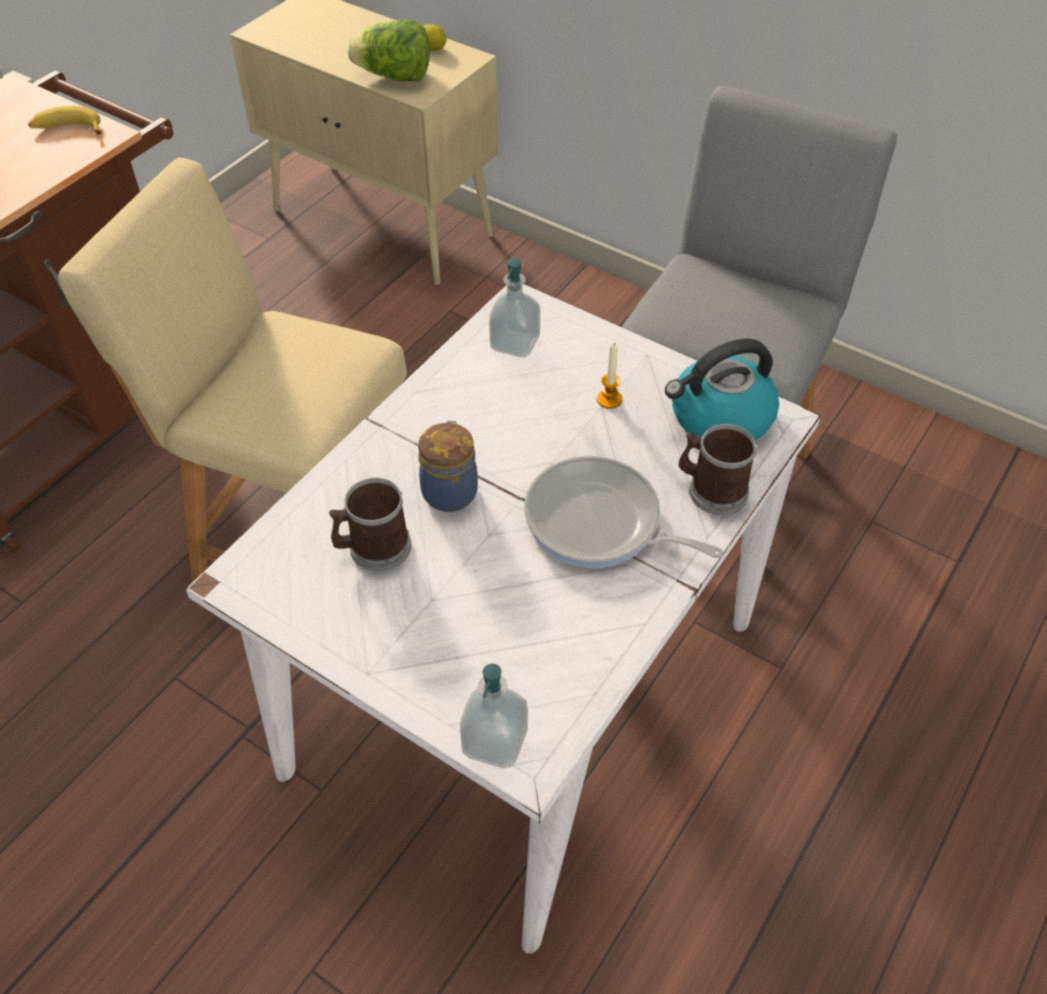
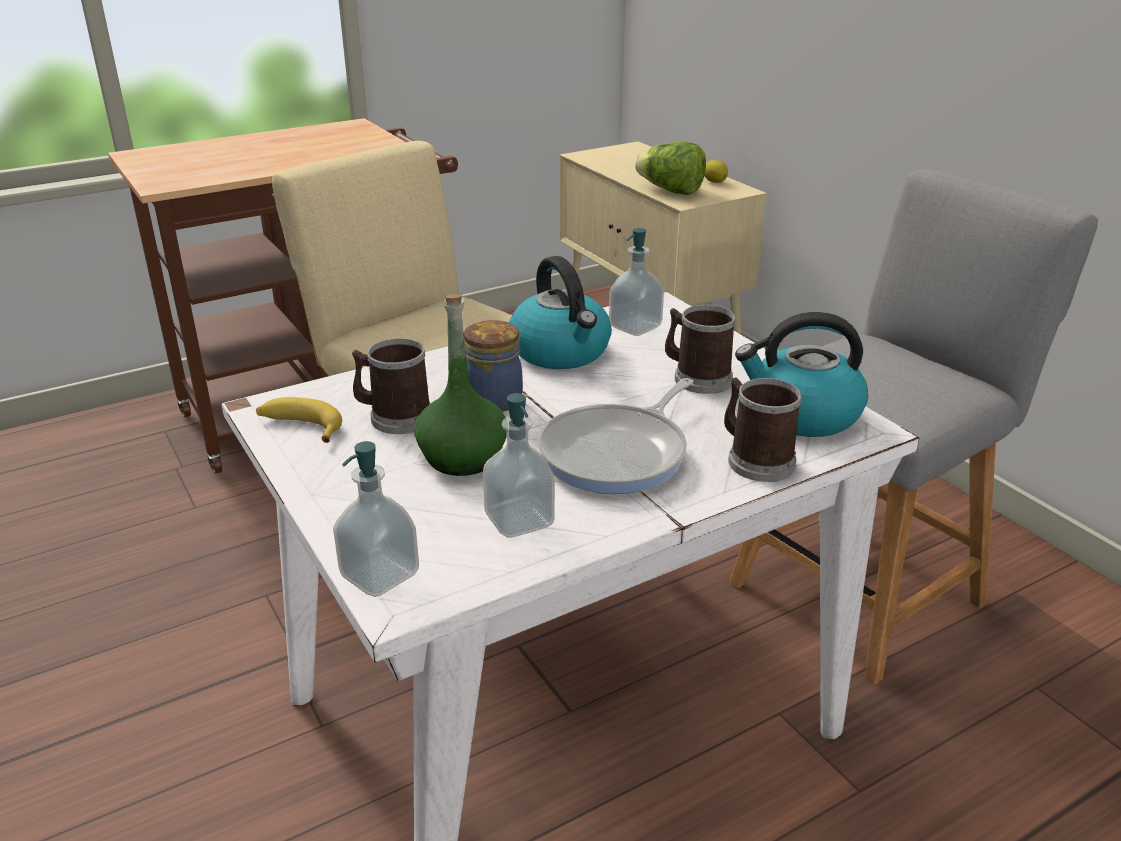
camera: 25 degrees right, 20 degrees down
(68, 129) = (374, 144): banana -> banana (300, 427)
(468, 403) = (561, 352): none -> kettle
(470, 577) = (462, 457): none -> green bottle
(567, 634) = (519, 520): none -> soap dispenser
(599, 523) = (618, 453): frying pan -> frying pan turned 105 degrees counterclockwise
(609, 399) = (696, 378): candle -> mug

